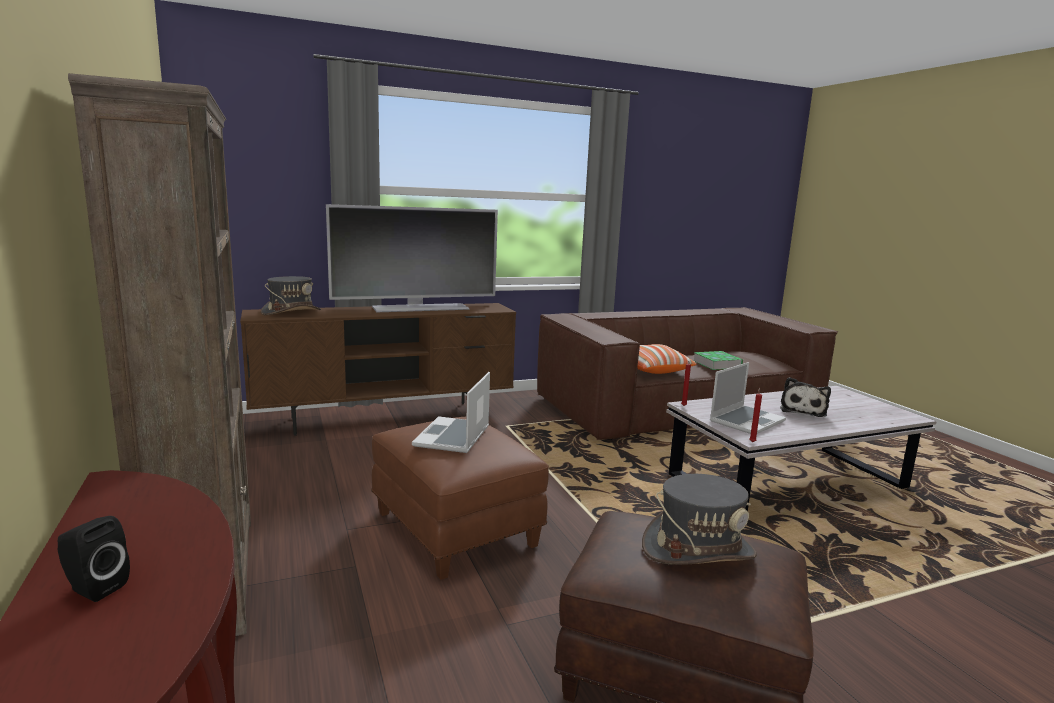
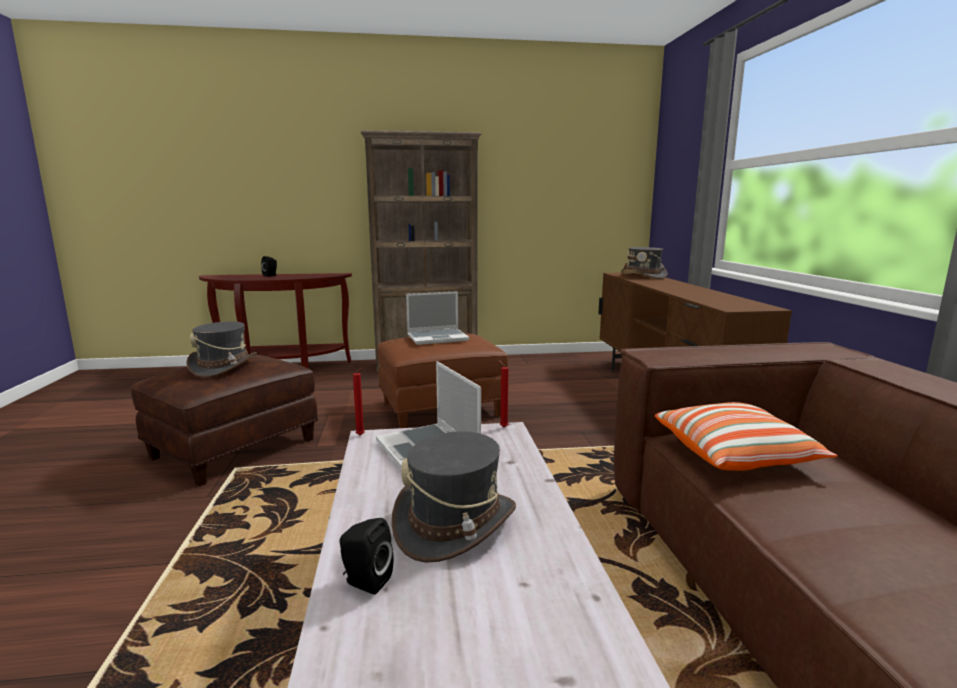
camera: 105 degrees right, 0 degrees up
(420, 308) = (703, 292): television -> none
(453, 437) = (438, 338): laptop -> laptop turned 135 degrees clockwise
(717, 364) = (854, 546): book -> none
(803, 410) = (455, 524): plush toy -> grey hat
(863, 420) = (365, 581): none -> black speaker

